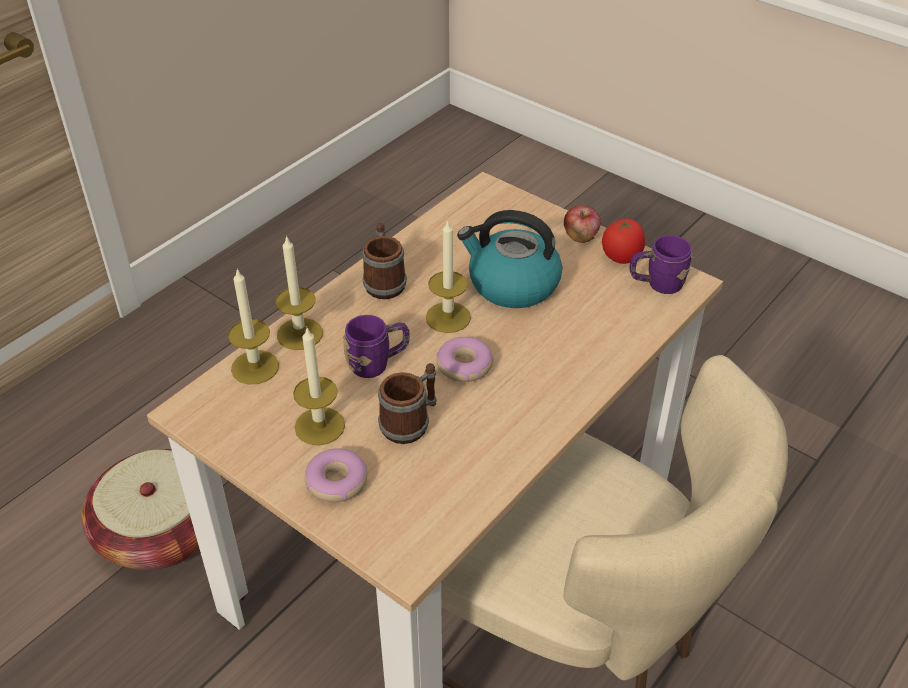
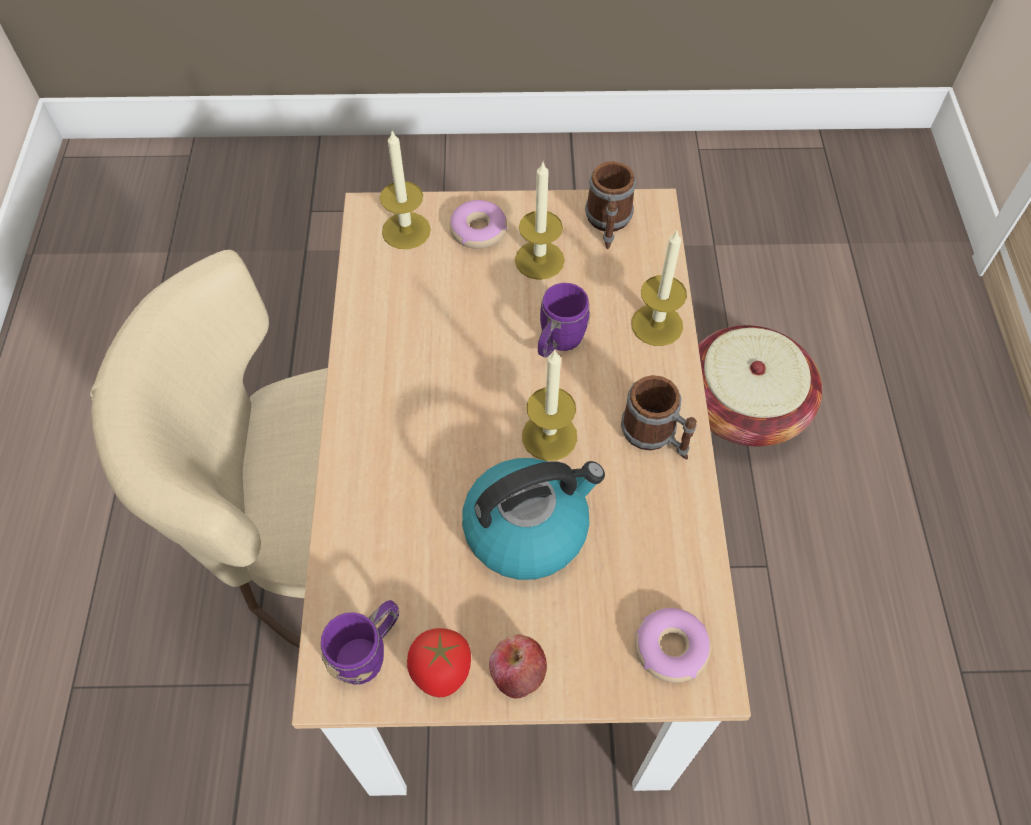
camera: 140 degrees right, 15 degrees up
(255, 367) = (651, 271): candle -> candle (406, 230)
(411, 422) = (472, 309): mug -> mug (608, 224)
(464, 366) = (481, 392): donut -> donut (670, 648)

